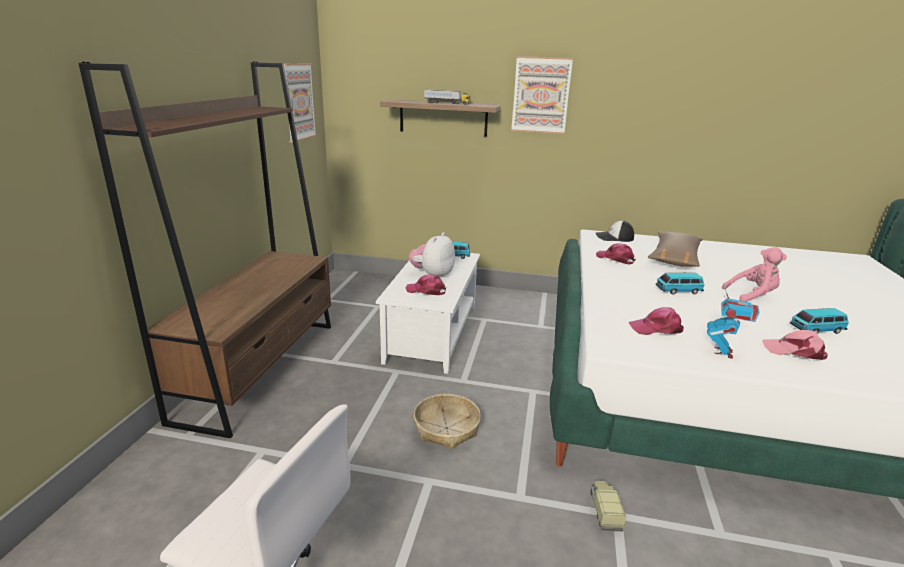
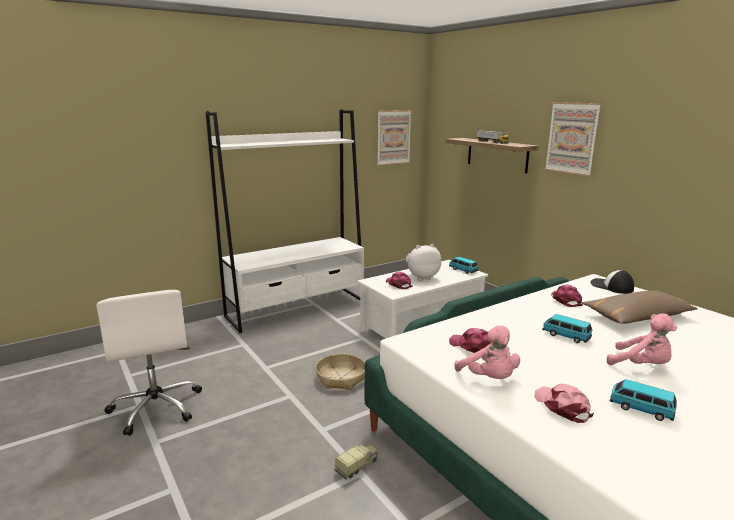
camera: 45 degrees right, 5 degrees down
(260, 368) = (297, 308): brown bookcase -> white bookcase
(723, 352) = (489, 378): toy robot -> pink plush toy

